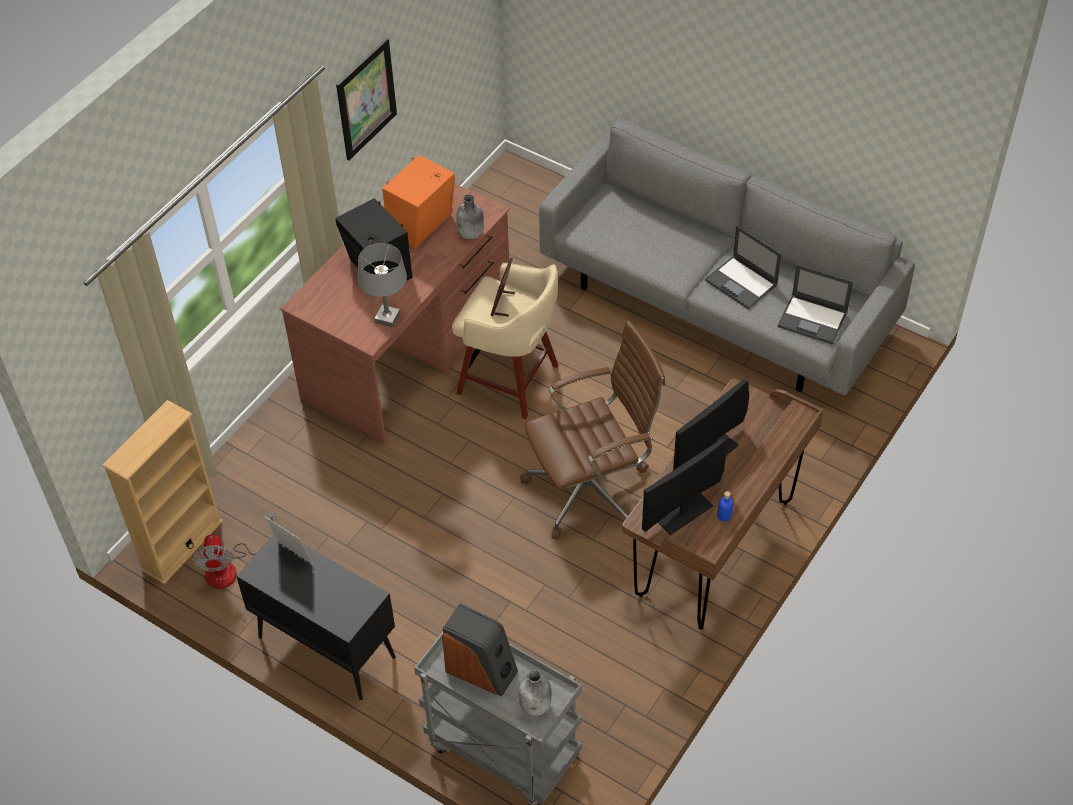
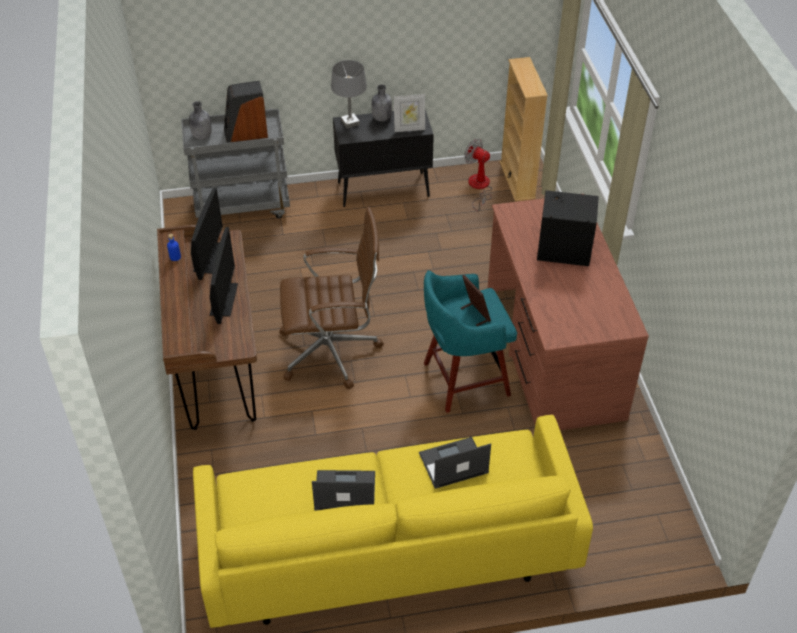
camera: 135 degrees right, 5 degrees down
(366, 99) = (681, 231): picture -> none
(388, 318) = (514, 228): grey table lamp -> grey table lamp (350, 123)
(423, 225) = (582, 296): orange speaker -> none
(471, 234) = (542, 313): grey bottle -> grey bottle (381, 118)
(511, 381) = (463, 380): beige stool -> turquoise stool
(592, 489) = (332, 351): brown office chair -> brown office chair turned 120 degrees counterclockwise
(716, 302) = (388, 550): grey sofa -> yellow sofa
(813, 319) = (258, 500): laptop -> laptop (452, 463)

